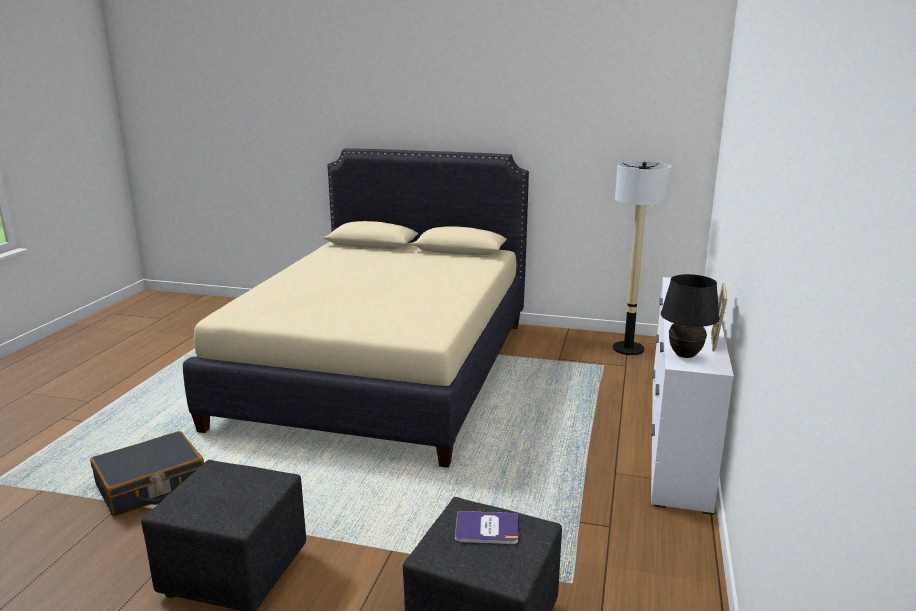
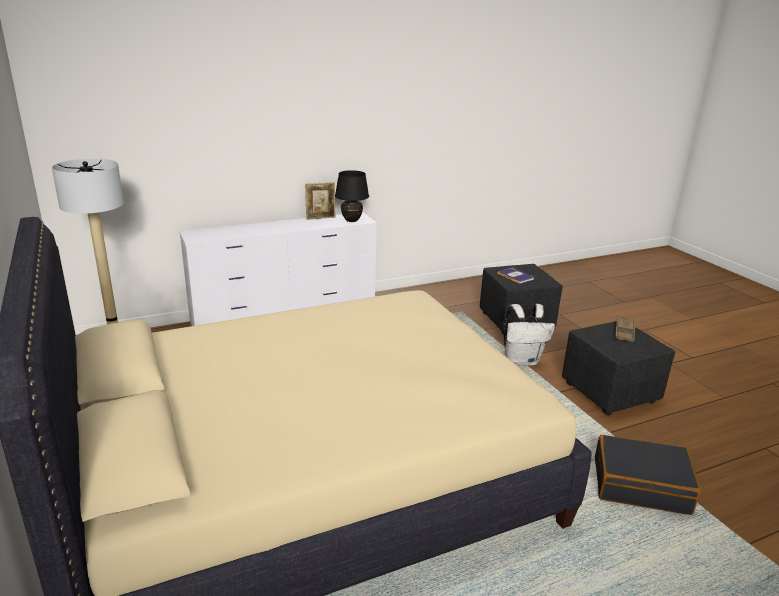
camera: 130 degrees left, 5 degrees up
(226, 506) = (624, 332): none -> brown tray
(382, 550) = (522, 360): none -> white backpack

